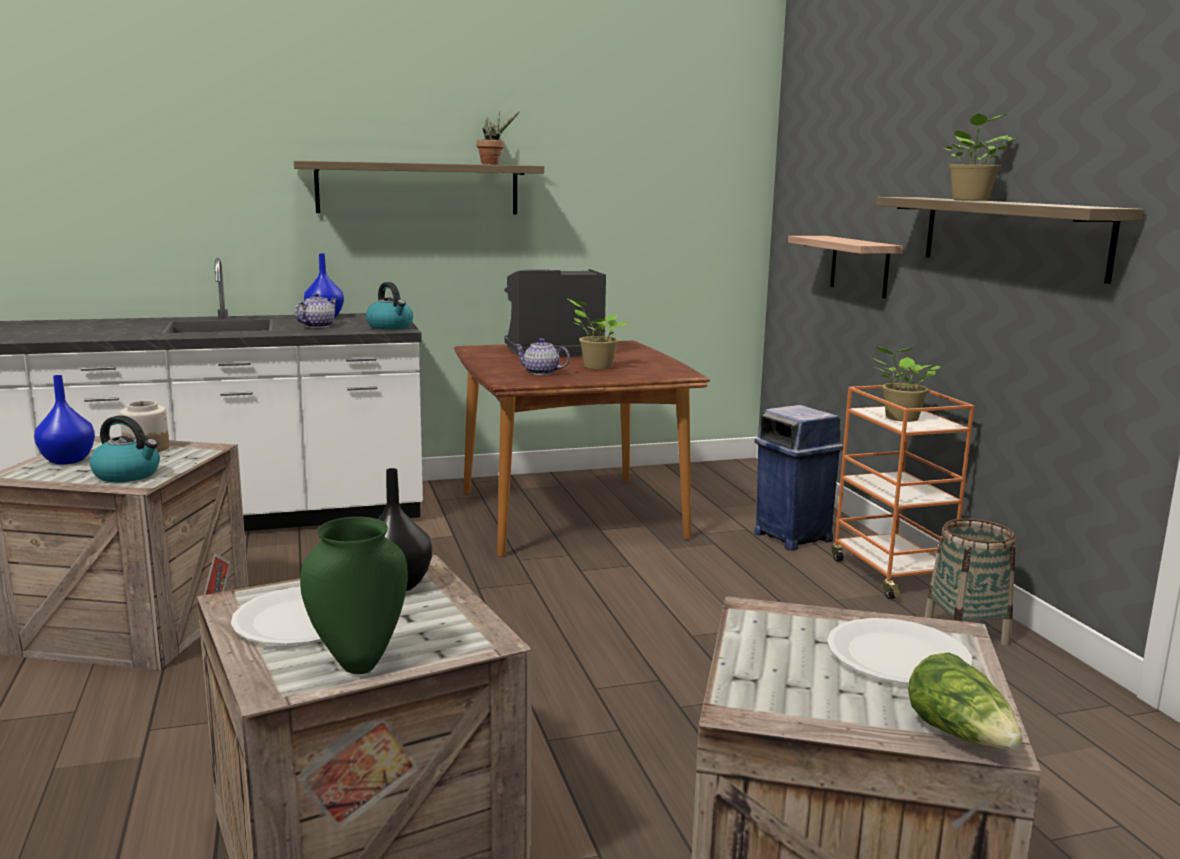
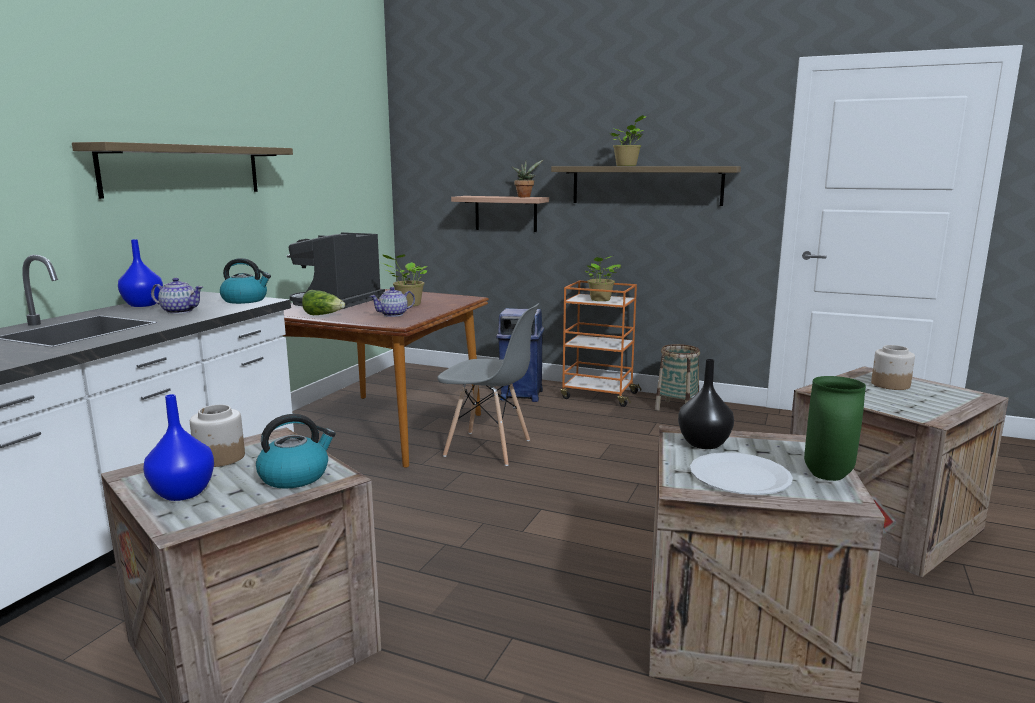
camera: 50 degrees left, 0 degrees up
(317, 326) = (179, 311): teapot -> teapot turned 120 degrees clockwise
(493, 164) = (246, 146): potted plant -> potted plant (525, 197)
(610, 573) = (488, 448): none -> grey chair
(897, 655) = (890, 385): white plate -> jar
(961, 735) = (974, 398): lettuce -> lettuce (323, 315)

